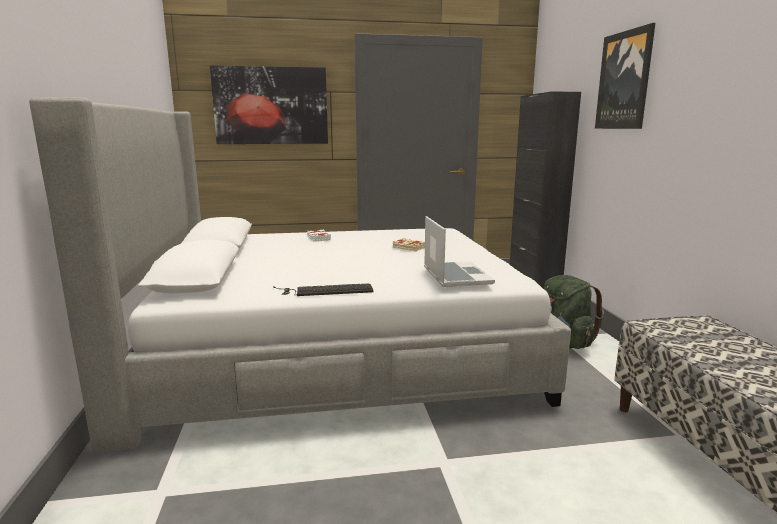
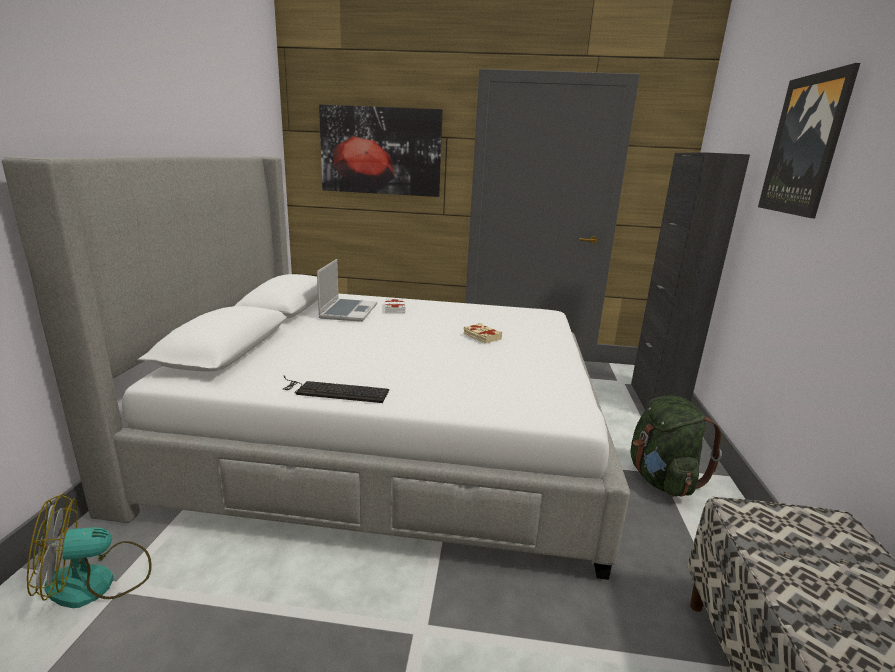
camera: 15 degrees right, 5 degrees up
(138, 494) = (97, 581): none -> fan
(455, 275) = (497, 393): laptop -> laptop (348, 311)

